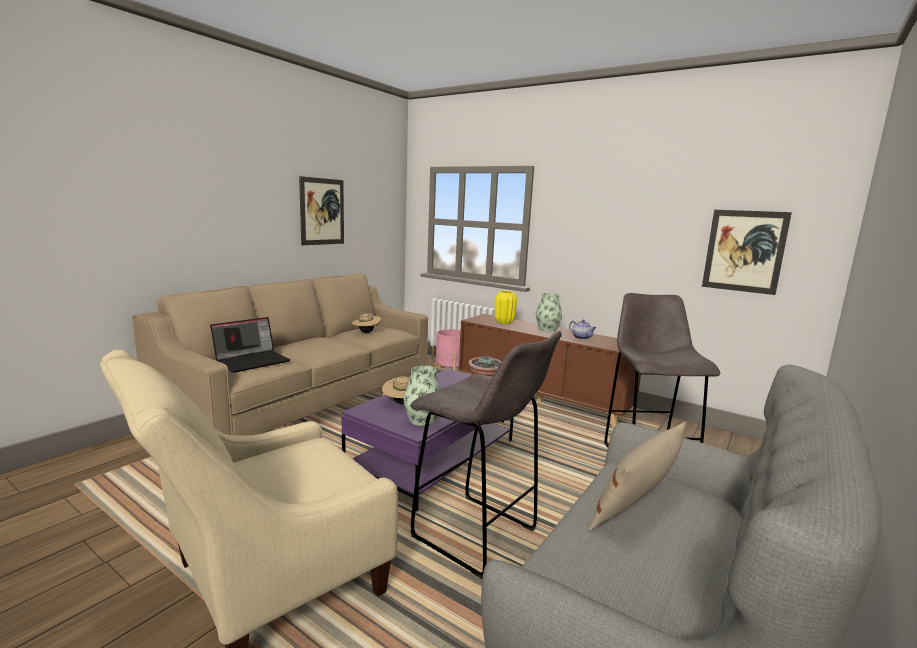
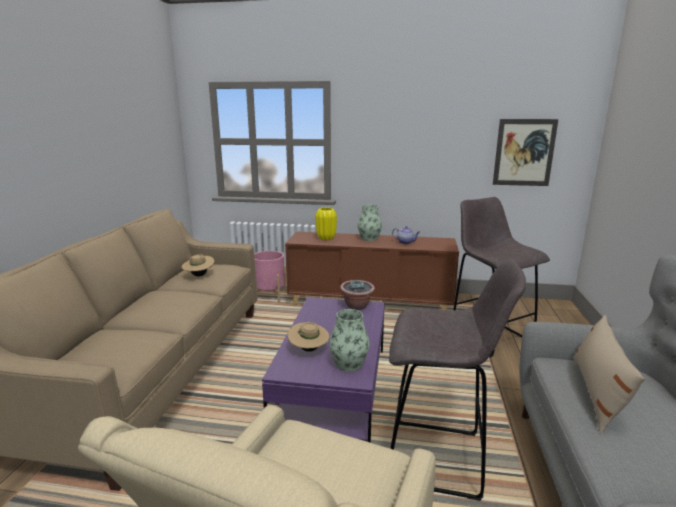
camera: 25 degrees left, 5 degrees up
(253, 361) = (111, 346): laptop -> none
(322, 211) = (108, 143): picture -> none

